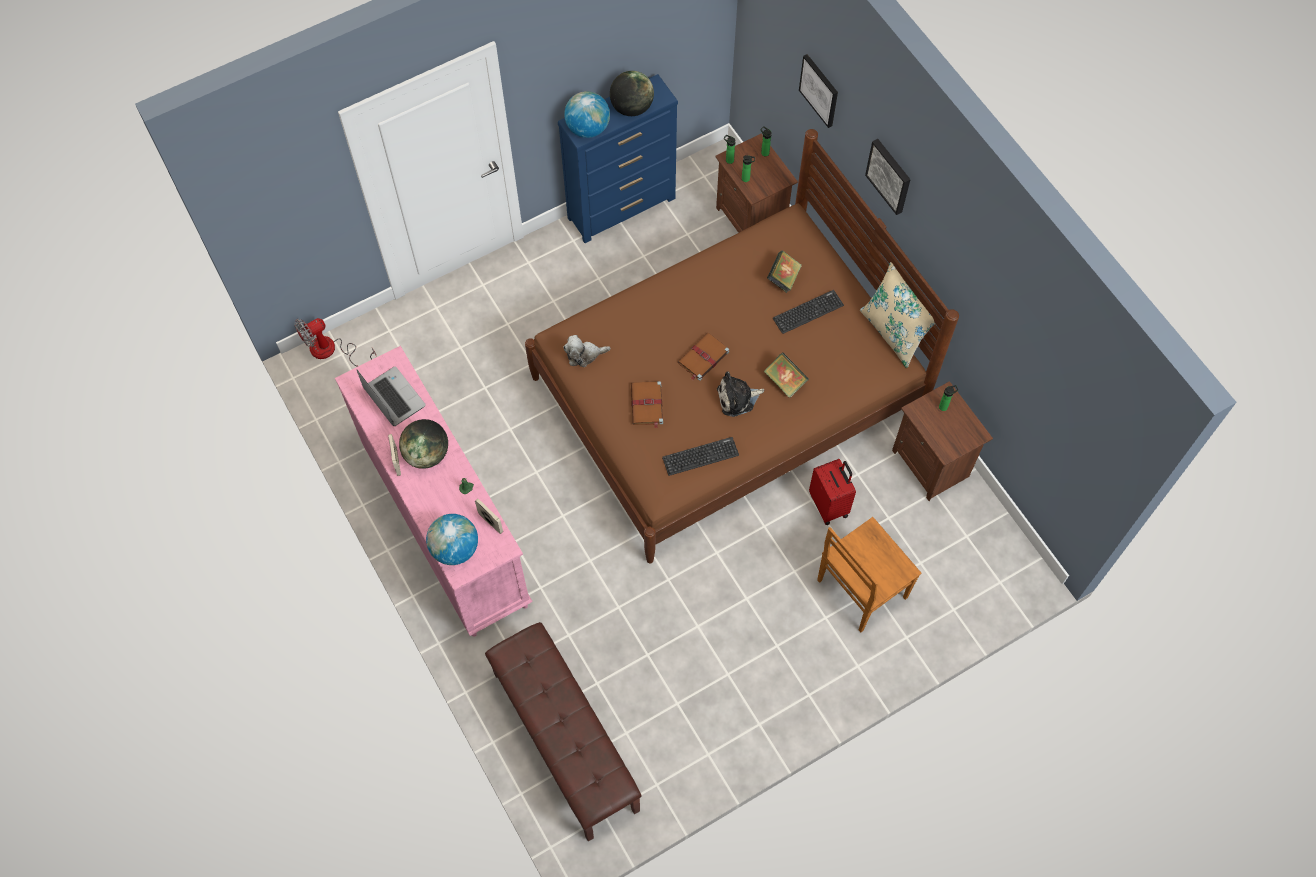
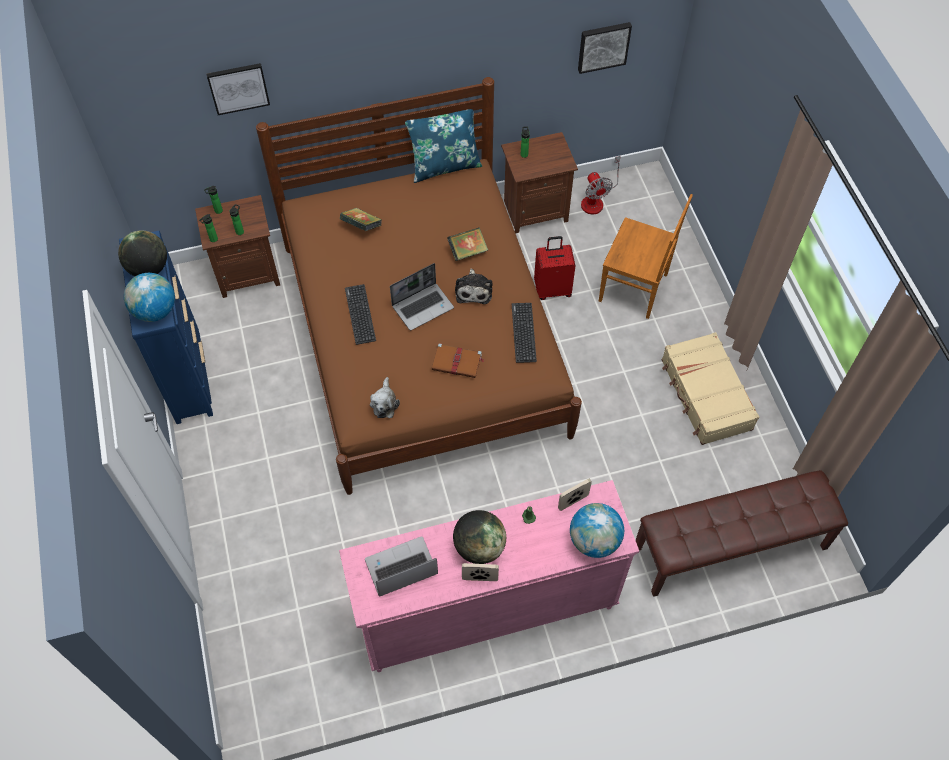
camera: 75 degrees left, 5 degrees down
(331, 350) = (240, 690): fan -> fan (596, 200)
(703, 358) = (423, 306): brown book -> laptop
(741, 688) = (705, 395): none -> beige suitcase
(808, 312) = (404, 217): keyboard -> keyboard (360, 314)
(859, 590) = (635, 288): brown chair -> brown chair turned 45 degrees counterclockwise
(890, 175) = (356, 62): picture -> picture (603, 46)
(894, 332) = (444, 165): beige pillow -> blue pillow

